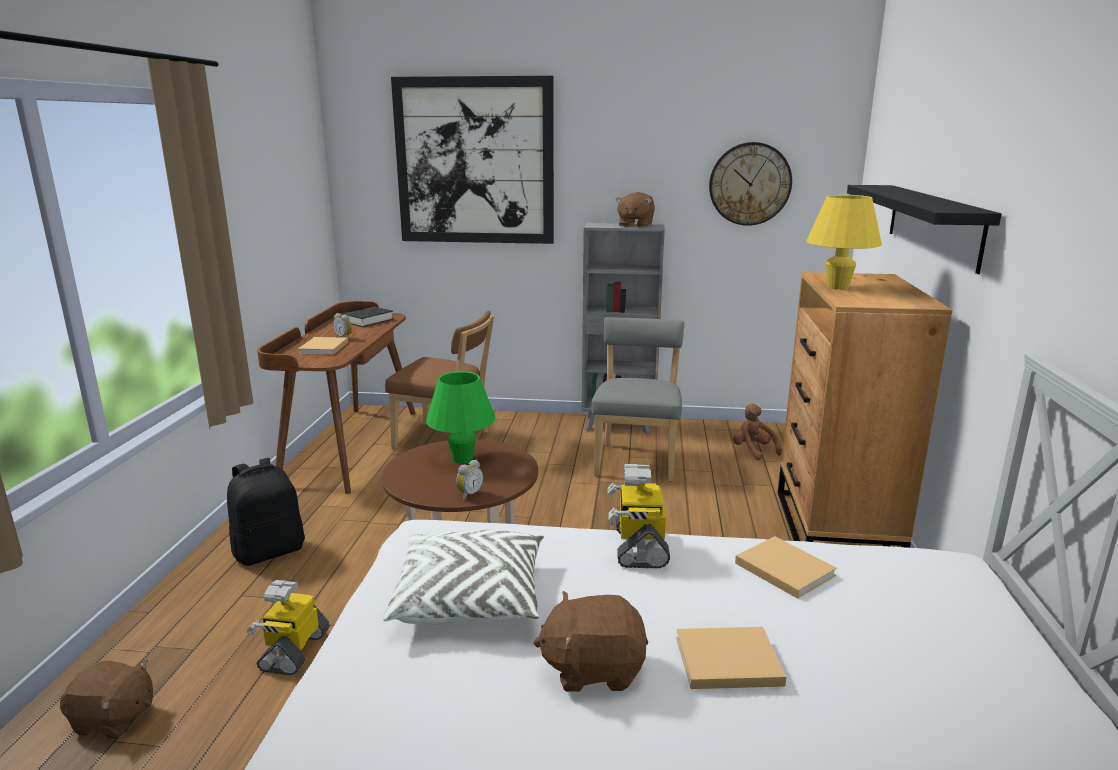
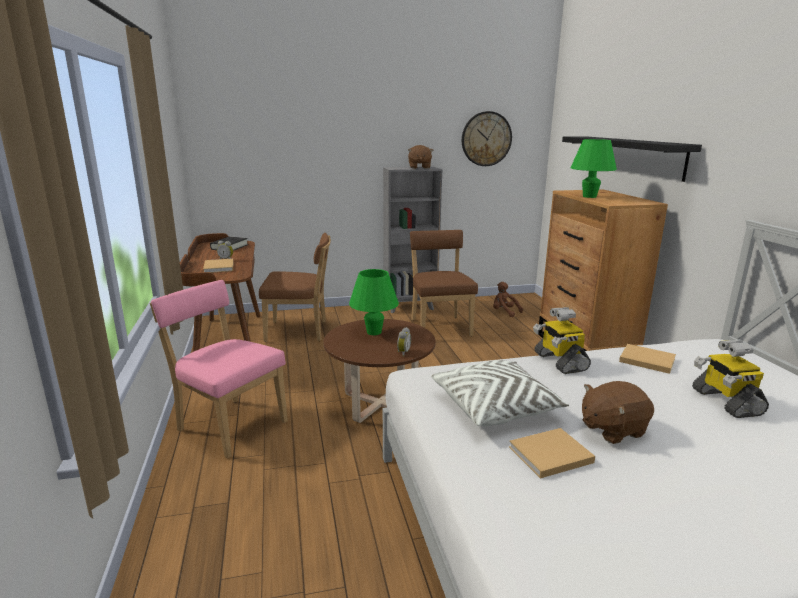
camera: 20 degrees left, 0 degrees up
(114, 719) = (206, 565): brown plush toy -> none
(270, 551) = (229, 424): black backpack -> pink chair
(294, 650) = (309, 485): toy robot -> toy robot (725, 401)
(475, 161) = (300, 124): picture -> none
(637, 460) = (439, 326): grey chair -> brown chair
(724, 661) = (672, 410): beige book -> beige book (548, 455)
(837, 287) = (589, 196): yellow table lamp -> green table lamp

